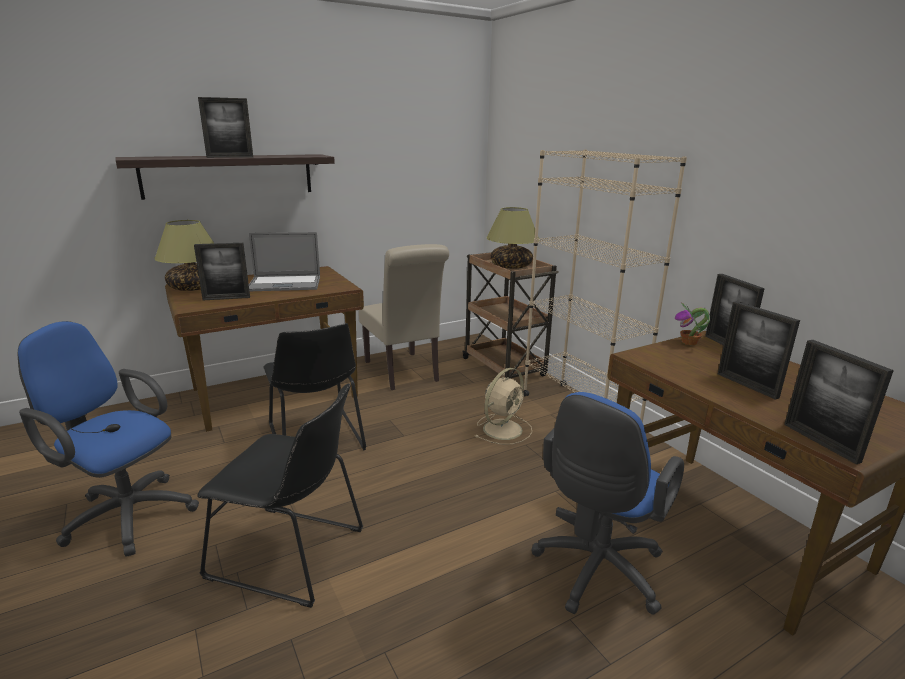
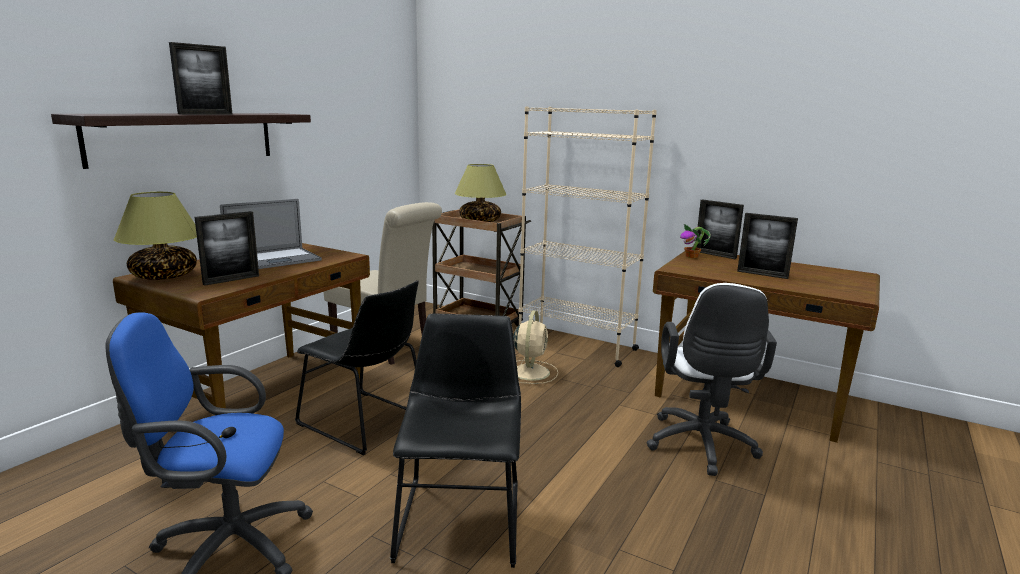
camera: 30 degrees left, 5 degrees down
(293, 555) = (460, 516): black chair -> black chair turned 75 degrees counterclockwise
(595, 573) = (701, 447): blue office chair -> white office chair
(820, 442) = (840, 295): picture frame -> none

